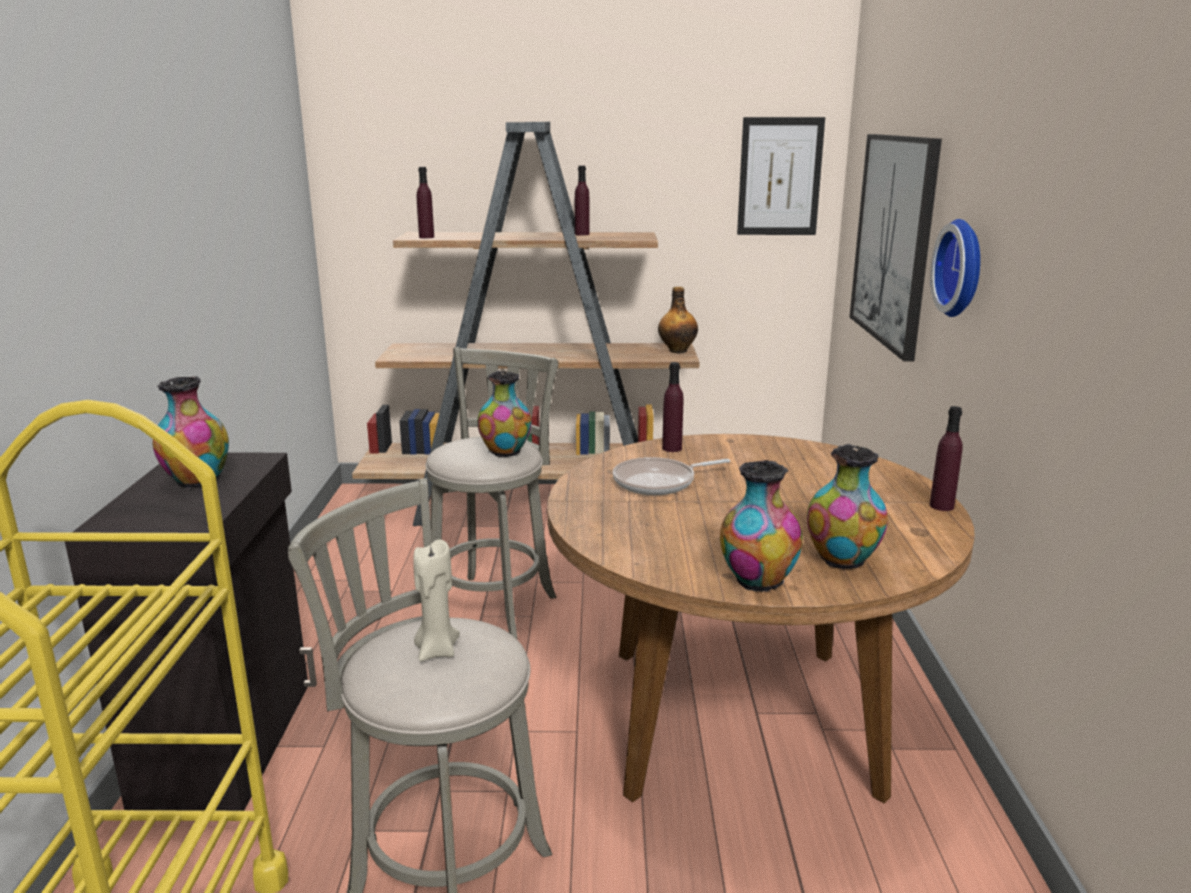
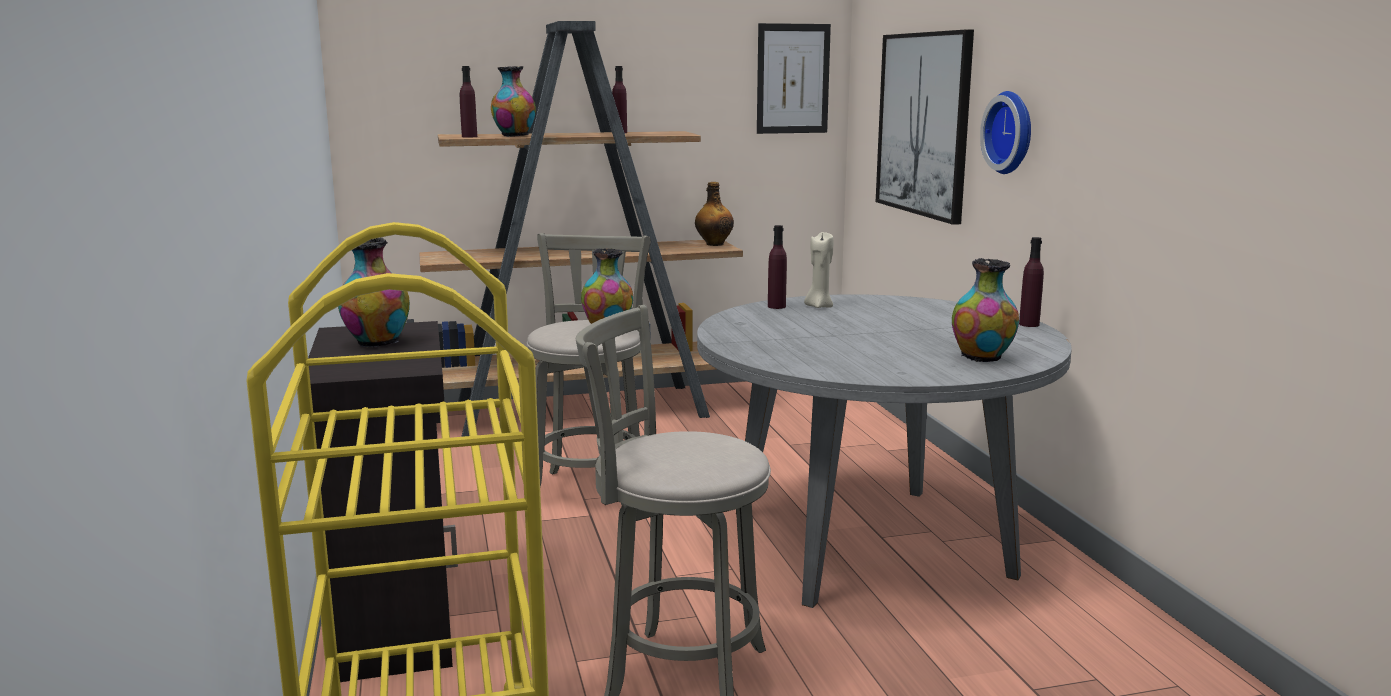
camera: 15 degrees left, 5 degrees down
(436, 651) = (685, 448): beige candle -> beige candle (818, 306)
(659, 482) = (788, 327): frying pan -> none
(739, 718) = (869, 542): brown dining table -> grey dining table
(757, 581) = (928, 374): vase -> vase (514, 136)

